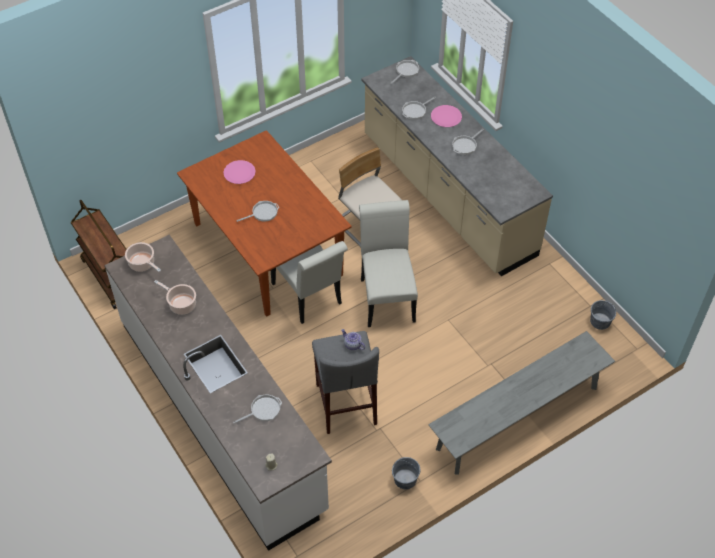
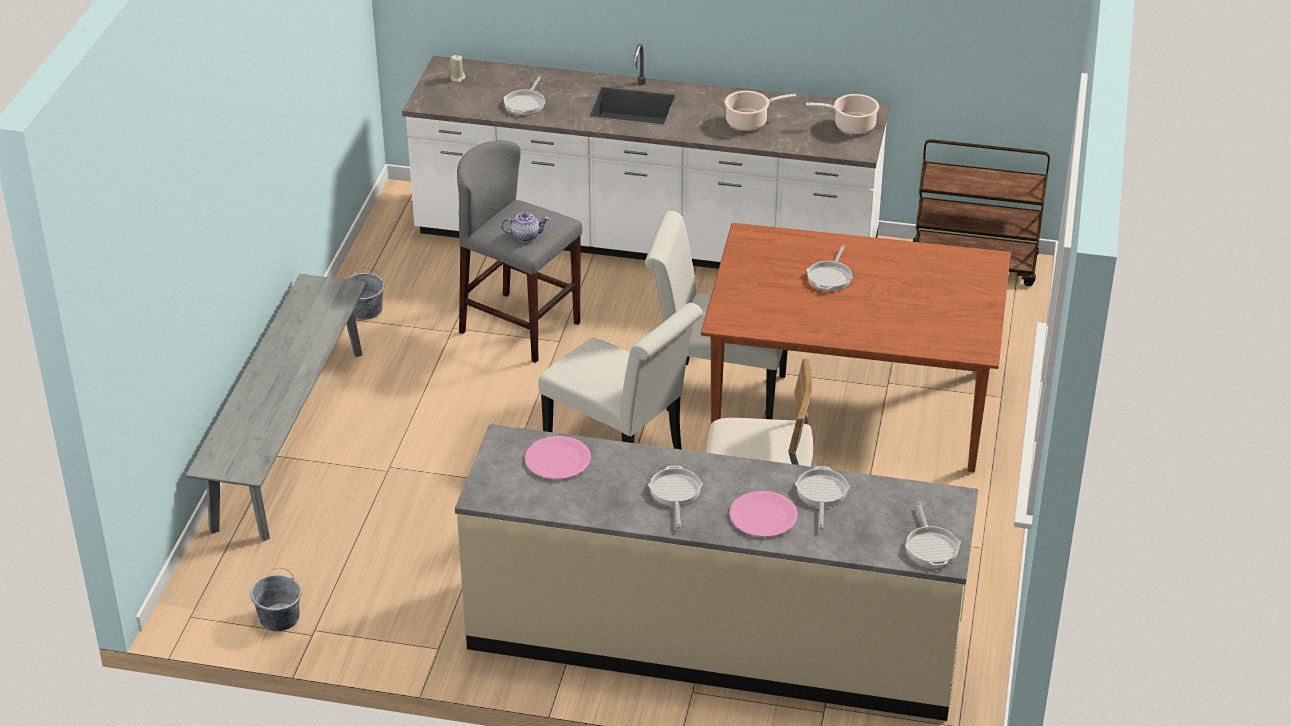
camera: 135 degrees right, 15 degrees down
(239, 173) = (936, 297): pink plate -> pink plate (557, 459)

